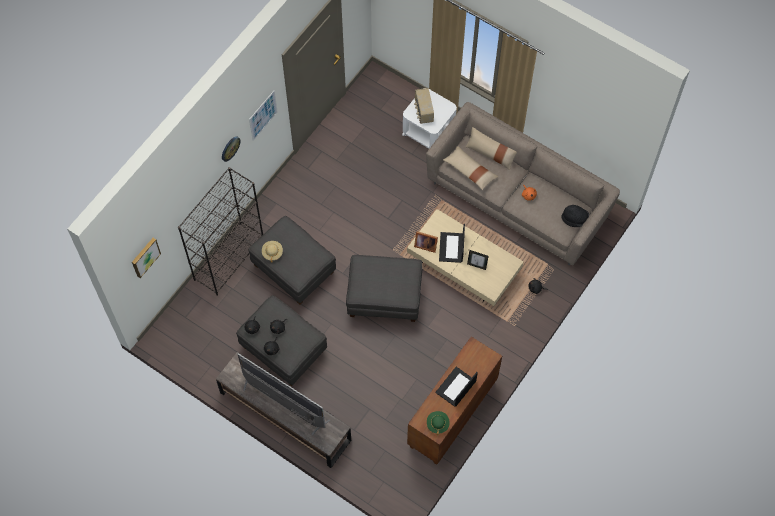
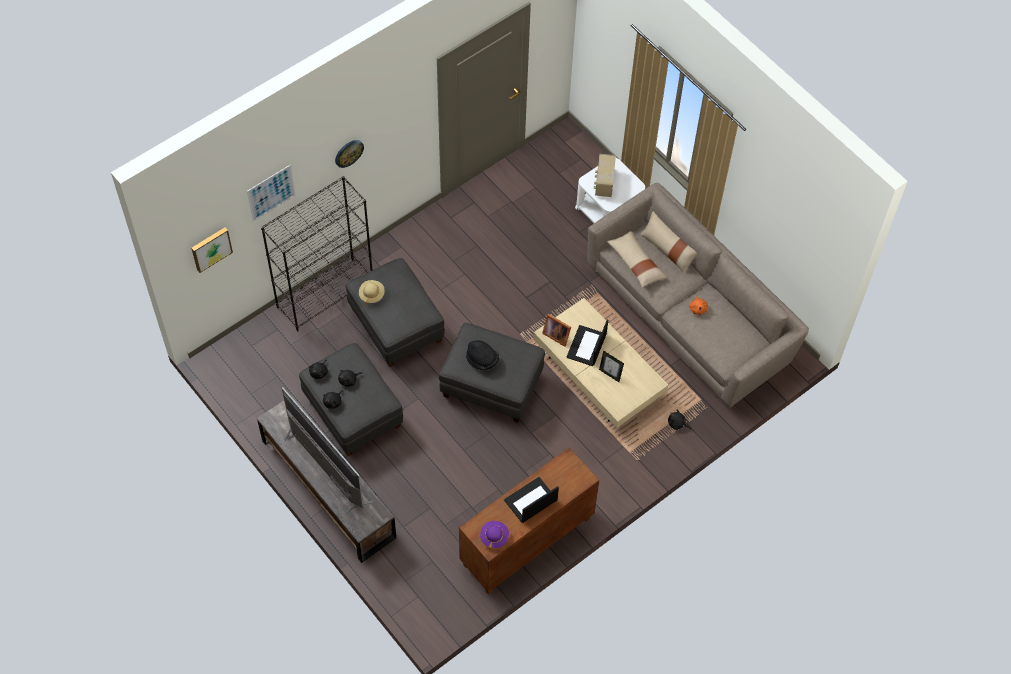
camera: 15 degrees right, 5 degrees down
(263, 115) = (401, 128): picture -> picture (271, 193)
(437, 424) = (494, 537): green hat -> purple hat
(575, 219) = (745, 351): black hat -> black hat (482, 360)

